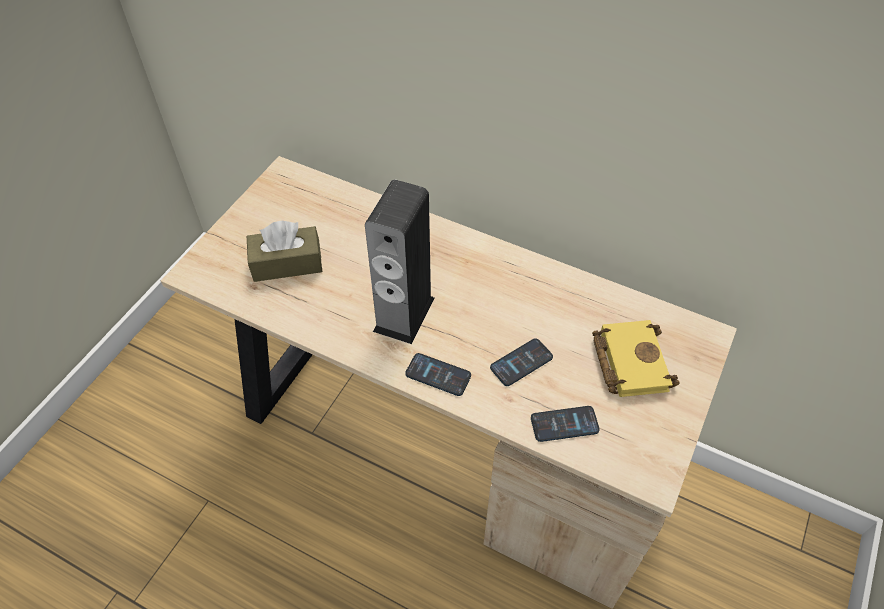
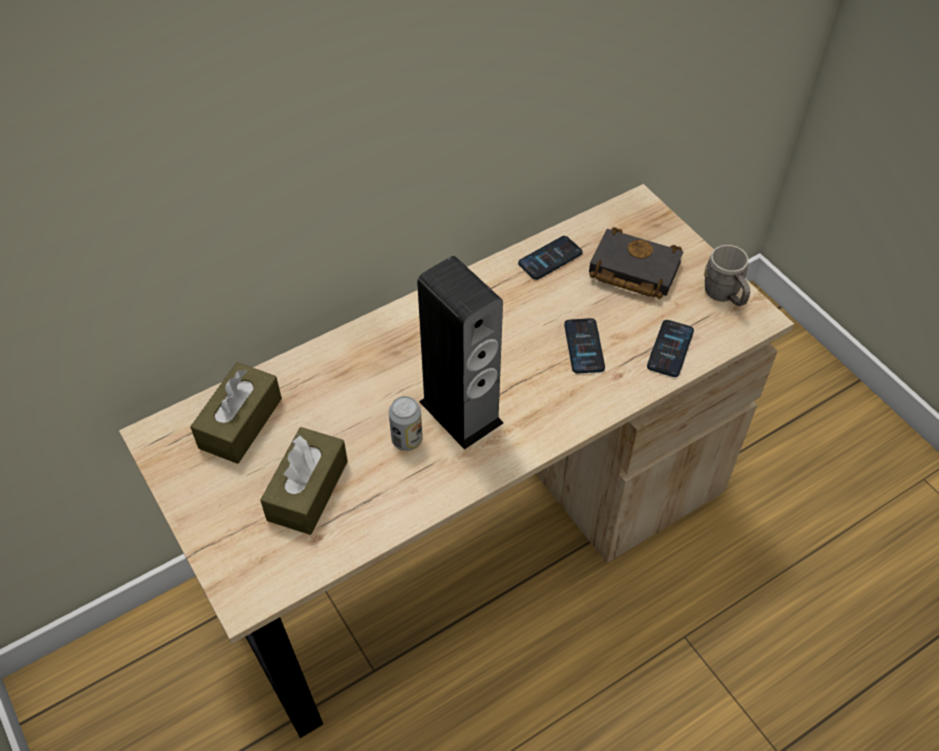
camera: 60 degrees left, 0 degrees up
(318, 205) = (240, 423): none -> brown tissue box
(360, 295) = (407, 439): none -> can
(438, 375) = (556, 418): phone -> phone (550, 258)
(628, 360) = (631, 270): yellow book -> black book
(658, 442) = (725, 296): none -> grey mug

